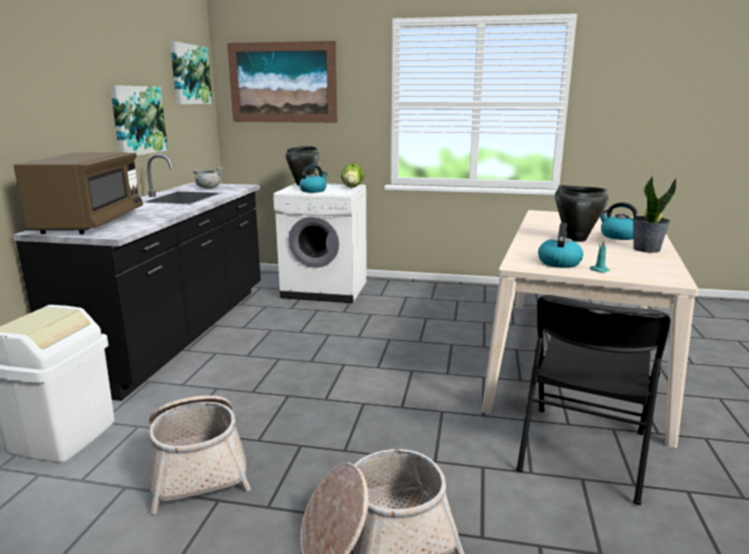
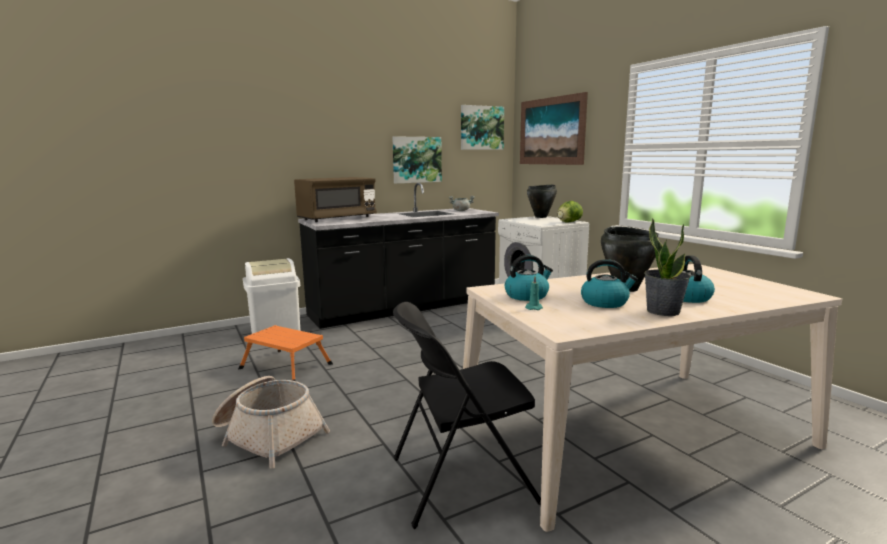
camera: 50 degrees right, 5 degrees down
(198, 464) = (286, 366): basket -> orange step ladder
(313, 190) = (530, 221): kettle -> kettle (605, 302)

